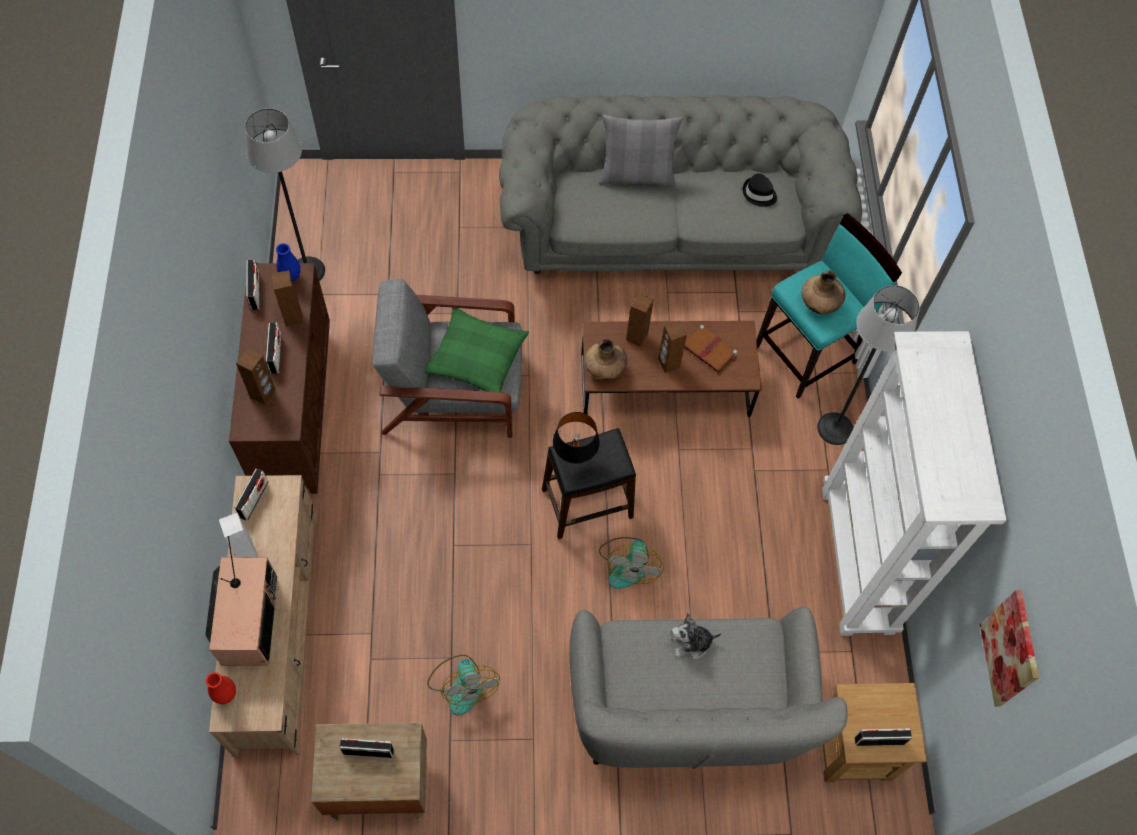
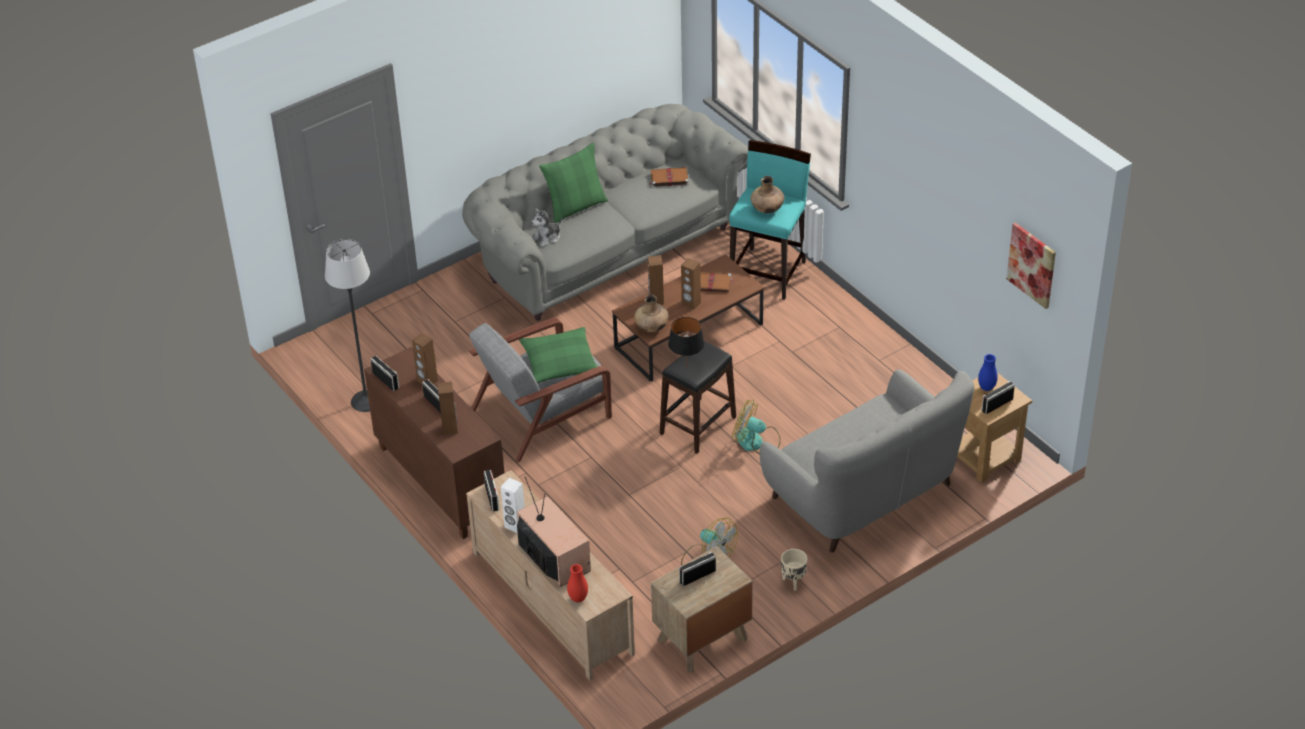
camera: 30 degrees left, 20 degrees down
(291, 277) = (403, 361): blue vase -> blue vase (986, 388)
(525, 775) = (793, 582): none -> beige planter
(628, 564) = (756, 442): fan -> fan turned 135 degrees clockwise
(637, 175) = (576, 207): grey pillow -> green pillow
(691, 643) = (842, 430): plush toy -> plush toy (547, 237)
(759, 194) = (668, 178): black hat -> brown book
(835, 429) = (824, 303): floor lamp -> none
(858, 561) = (901, 363): white bookcase -> none

